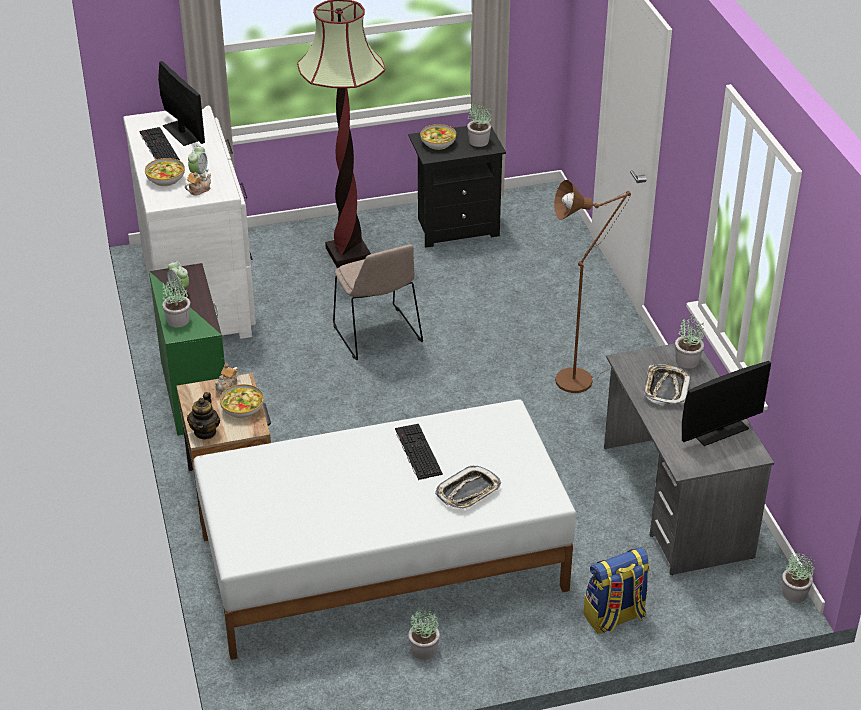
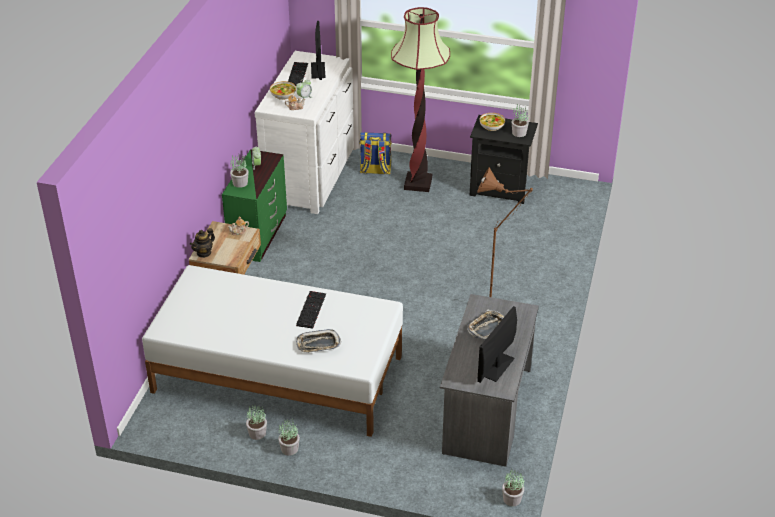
camera: 30 degrees right, 0 degrees up
(242, 409) = (235, 247): bowl -> none
(378, 335) = (392, 240): beige chair -> none
(614, 617) = (384, 463): backpack -> backpack (375, 170)
(686, 360) = (519, 316): potted plant -> potted plant (289, 448)
(719, 430) = (497, 366): monitor -> monitor turned 120 degrees clockwise

